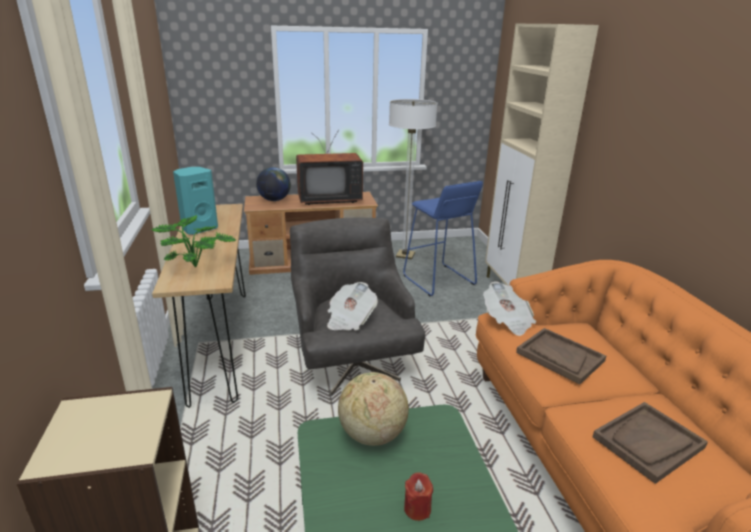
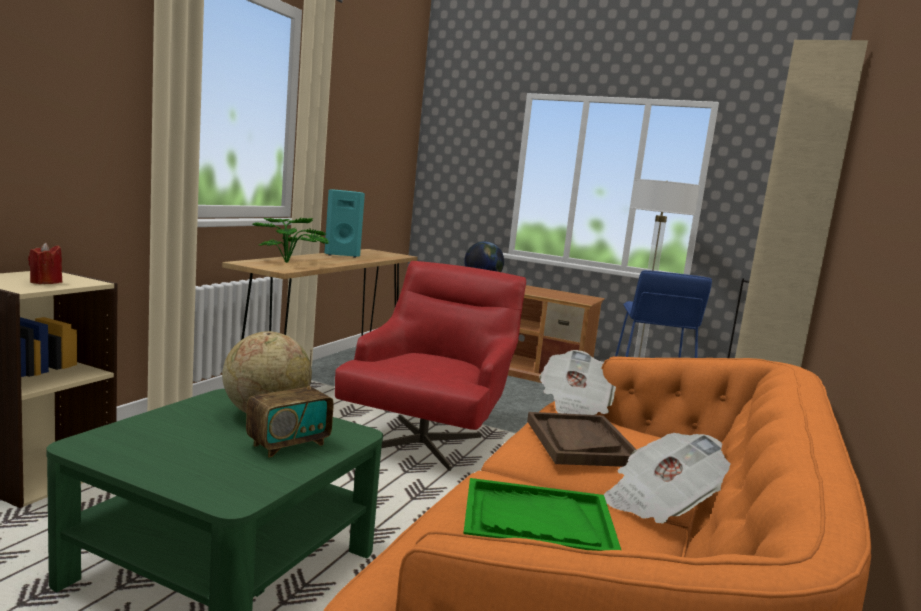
camera: 35 degrees right, 15 degrees down
(328, 199) = (541, 291): television -> none
(349, 319) = (409, 363): newspaper -> newspaper (660, 504)
(352, 358) = (428, 438): grey armchair -> red armchair
(417, 509) = (199, 459): red candle -> red candle (46, 282)
(433, 455) = (288, 445): none -> radio
(648, 442) = (536, 525): brown tray -> green tray

